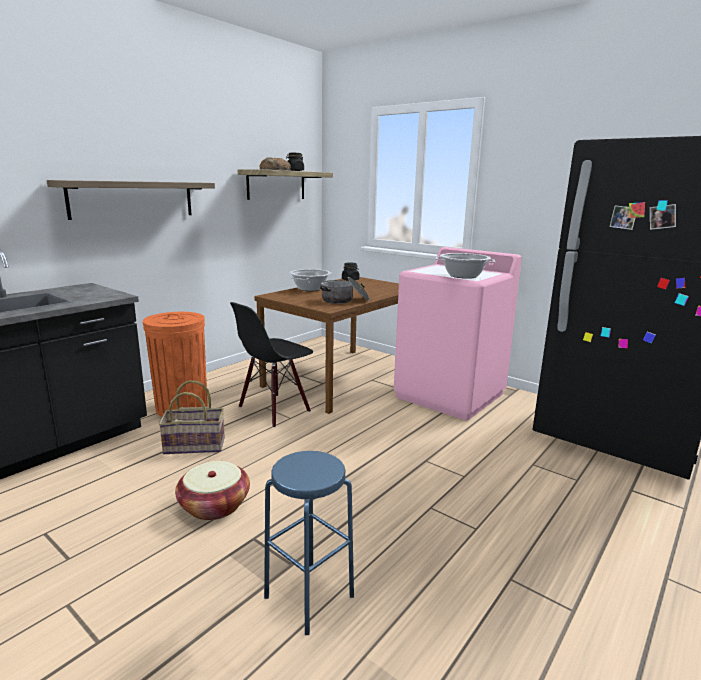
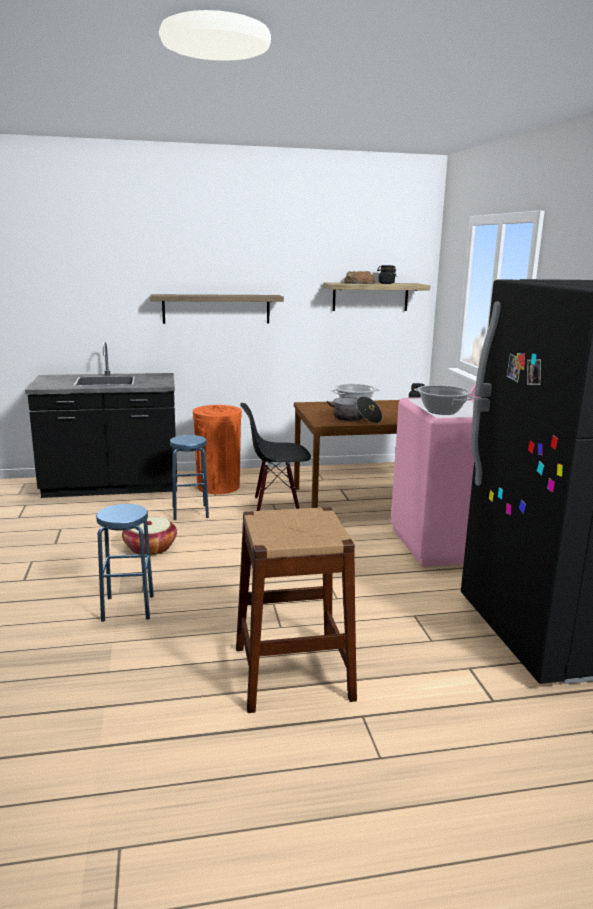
camera: 40 degrees right, 0 degrees up
(195, 445) = (190, 512): basket -> blue stool
(562, 570) = (293, 672): none -> brown stool

